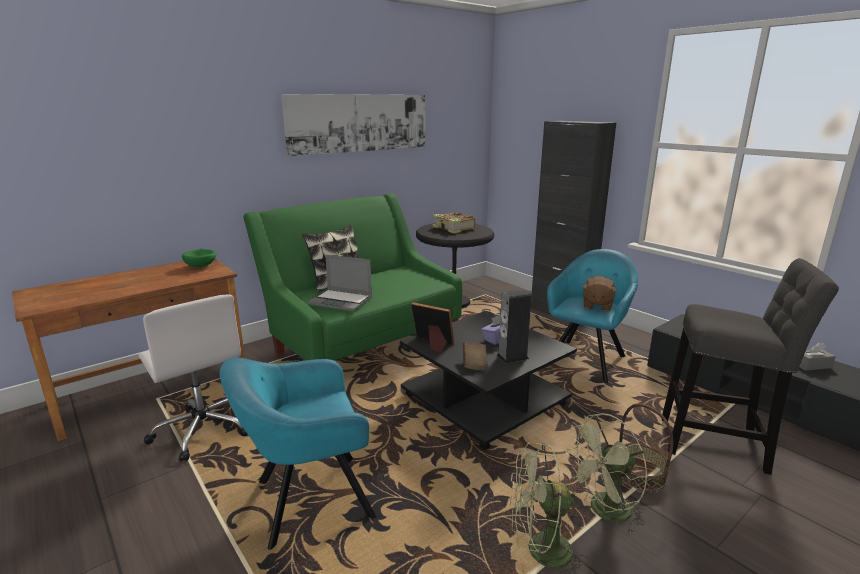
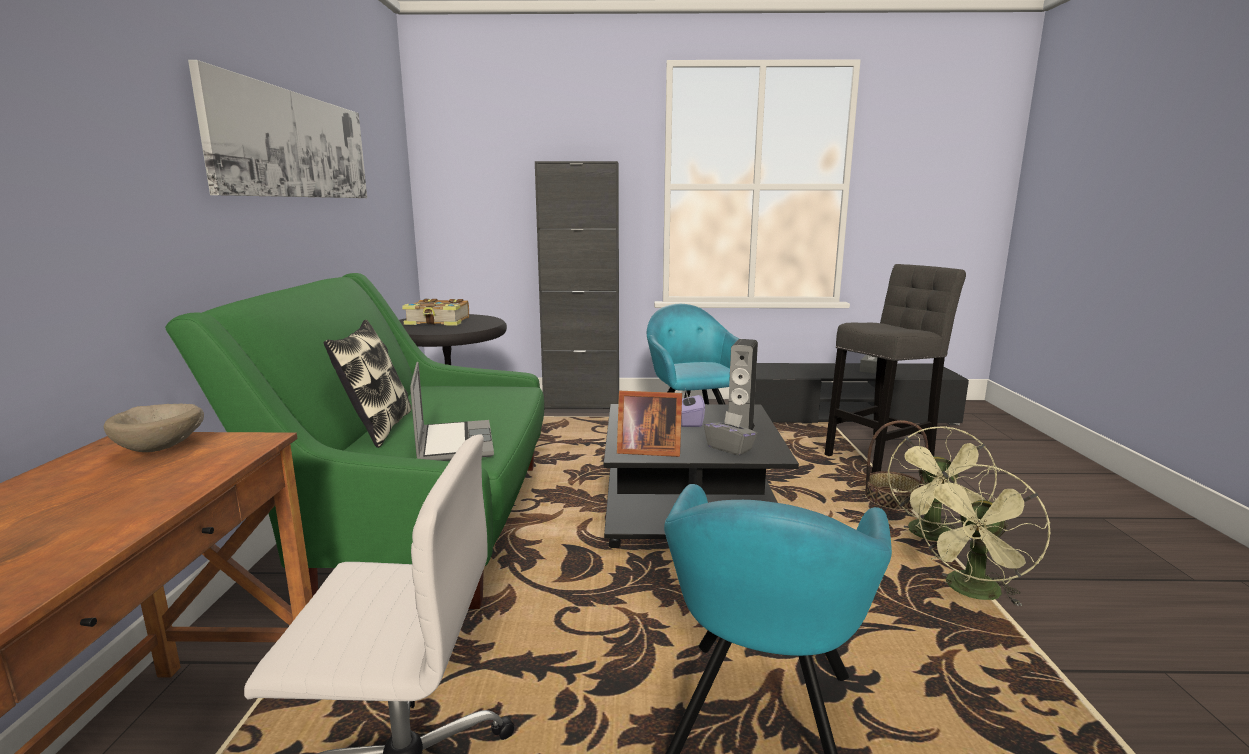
camera: 50 degrees left, 5 degrees down
(202, 266) = (163, 448): green bowl -> beige bowl
(342, 301) = (453, 443): laptop -> laptop turned 75 degrees counterclockwise
(432, 344) = (646, 450): picture frame -> picture frame turned 150 degrees counterclockwise
(474, 364) = (729, 448): brown book -> grey tissue box
(597, 305) = (702, 366): brown plush toy -> none

